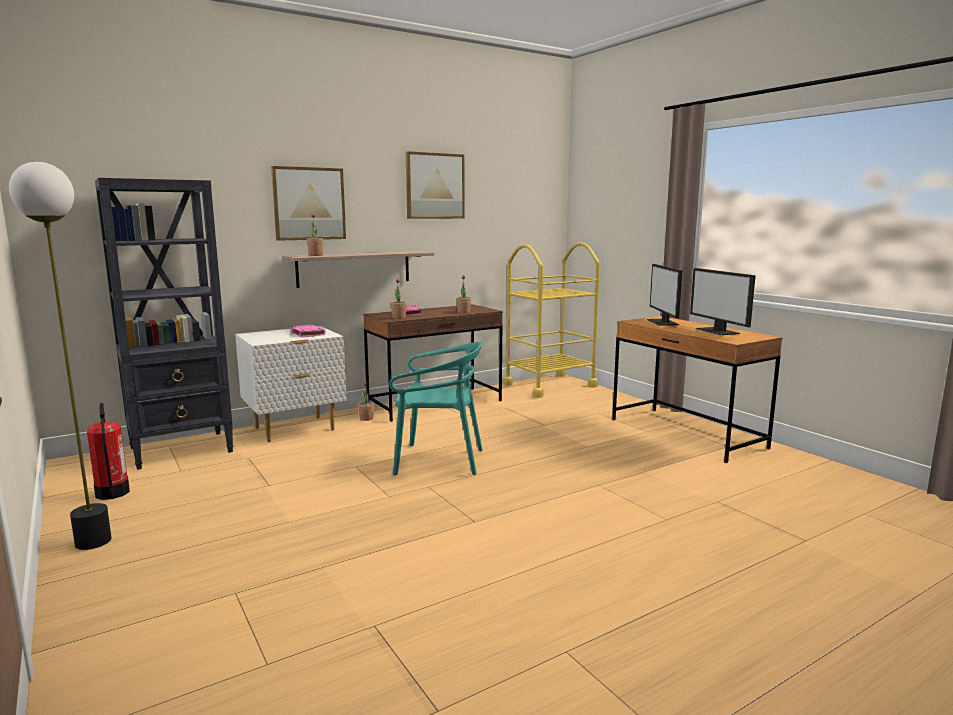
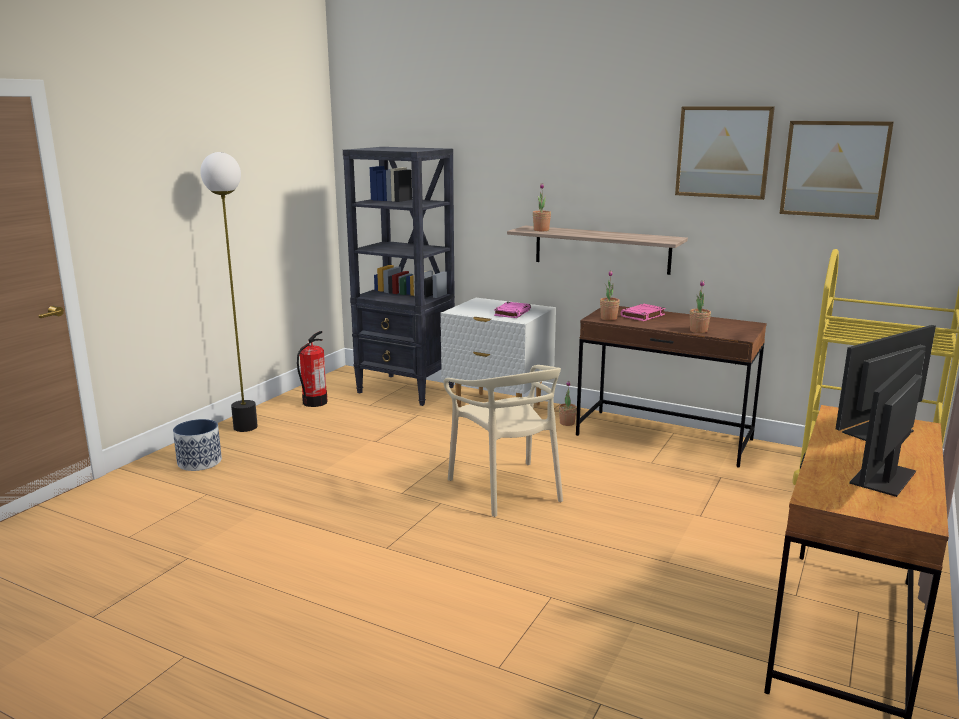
camera: 60 degrees right, 5 degrees up
(138, 586) = (200, 462): none -> planter
(309, 203) = (557, 171): picture -> picture (834, 169)
(438, 460) = (507, 488): turquoise chair -> beige chair

